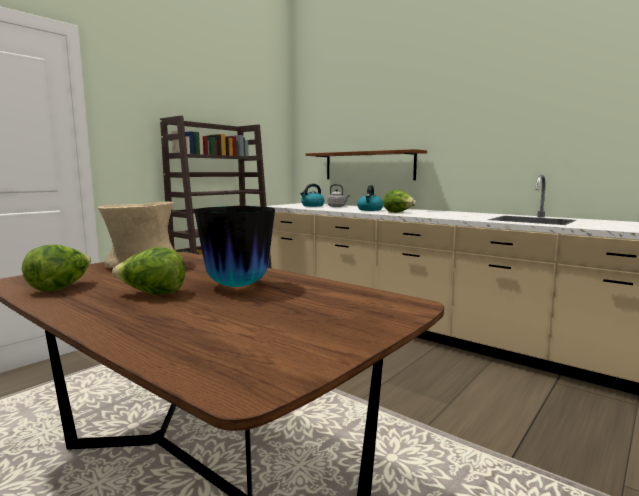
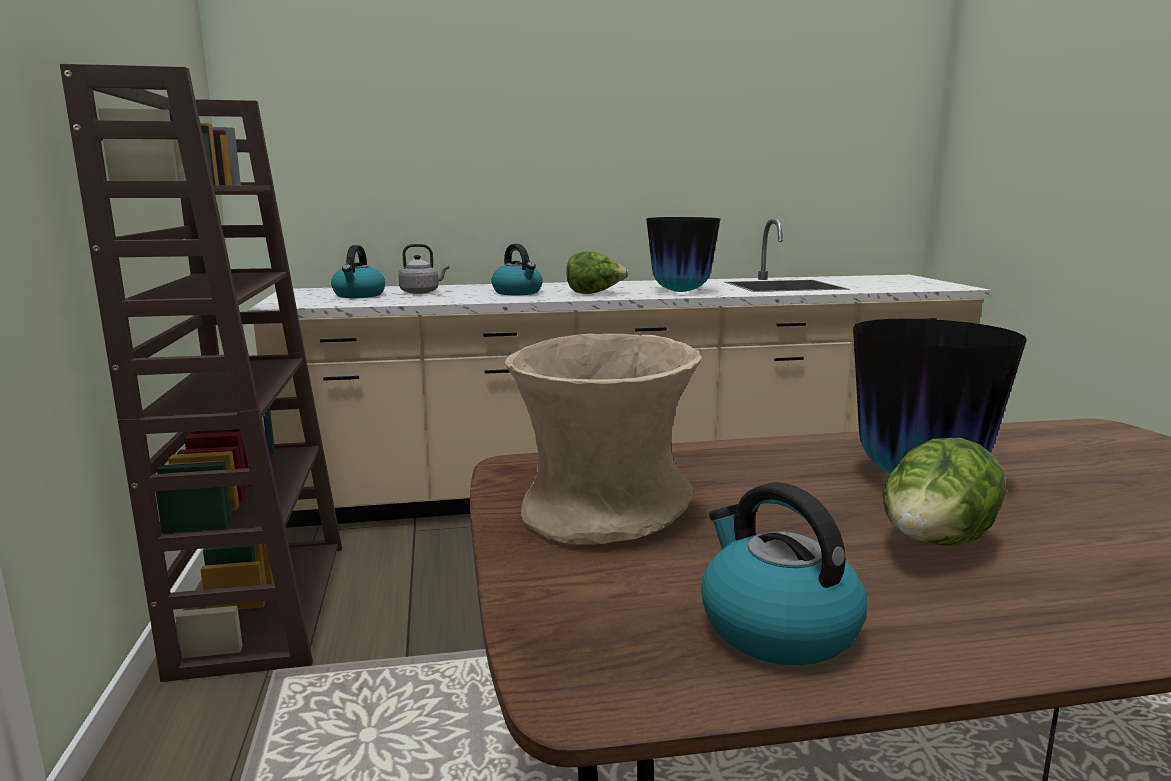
camera: 50 degrees left, 5 degrees up
(61, 288) = (775, 627): lettuce -> kettle
(368, 166) = (448, 203): brown shelf -> none
(444, 216) = (680, 292): none -> vase

